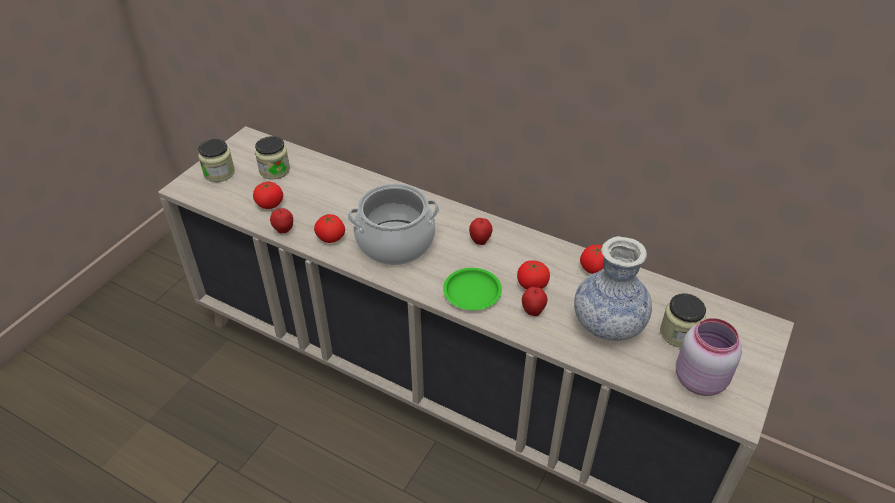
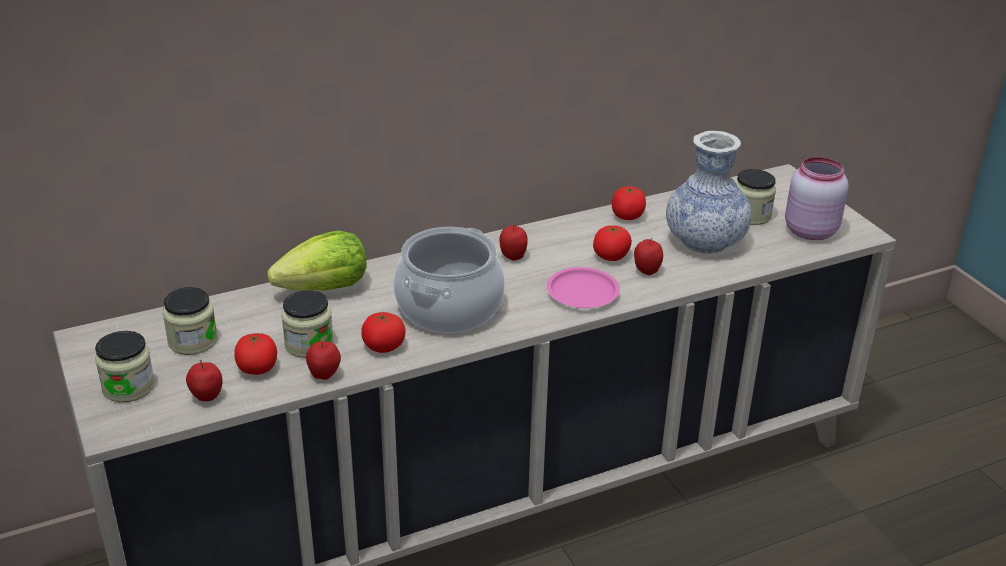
camera: 55 degrees left, 10 degrees down
(231, 202) = (207, 398): none -> apple
(308, 209) = (309, 344): none -> jar
(366, 187) = (325, 289): none -> lettuce
(472, 292) = (583, 292): green plate -> pink plate

